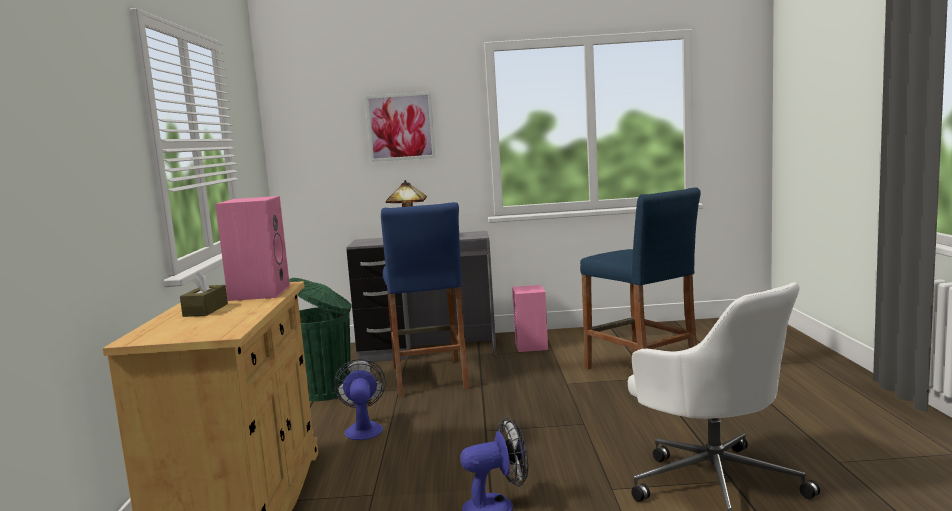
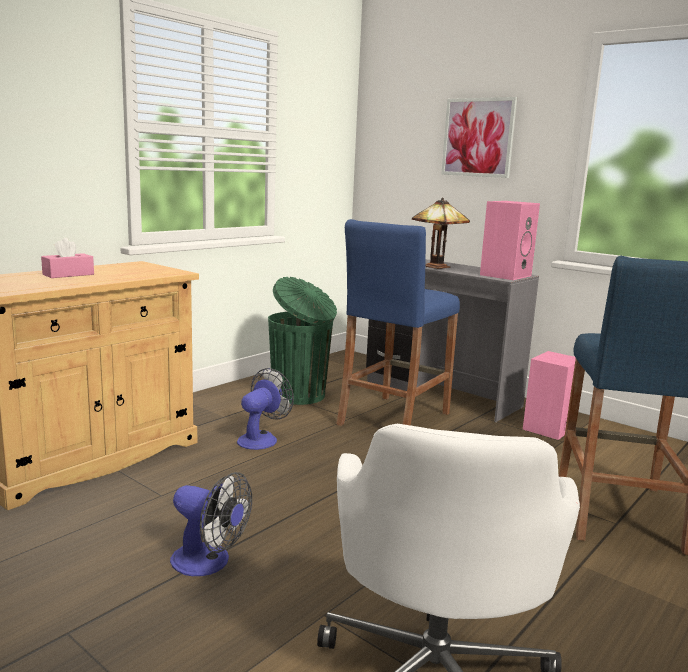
camera: 40 degrees right, 5 degrees up
(205, 310) = (68, 274): brown tissue box -> pink tissue box
(259, 293) = (140, 273): pink speaker -> pink speaker (505, 275)

